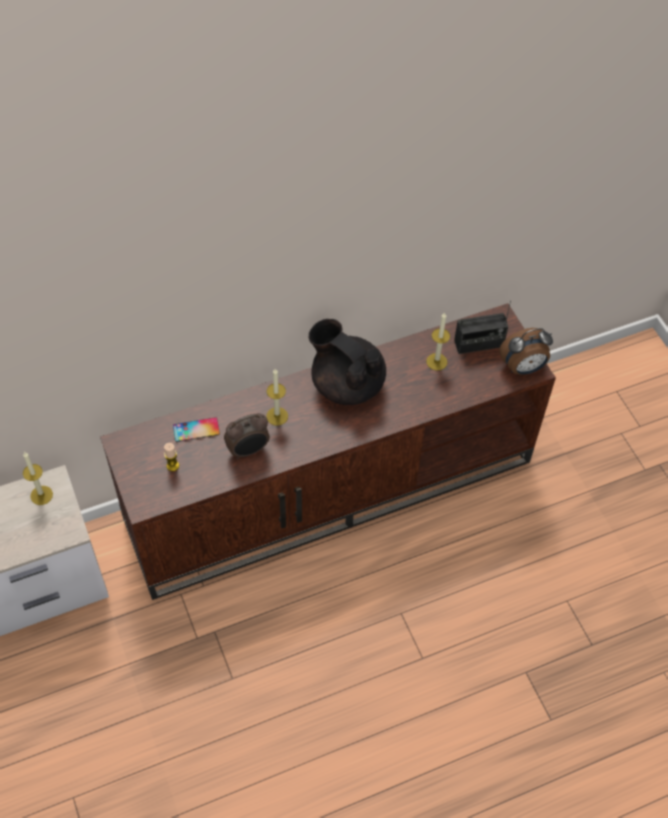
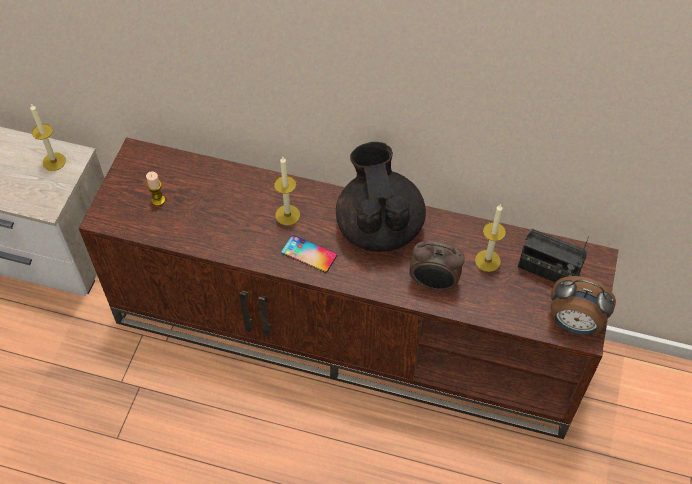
camera: 40 degrees right, 0 degrees up
(196, 430) = (207, 182): phone -> phone (309, 254)
(248, 451) = (233, 229): alarm clock -> alarm clock (433, 284)

